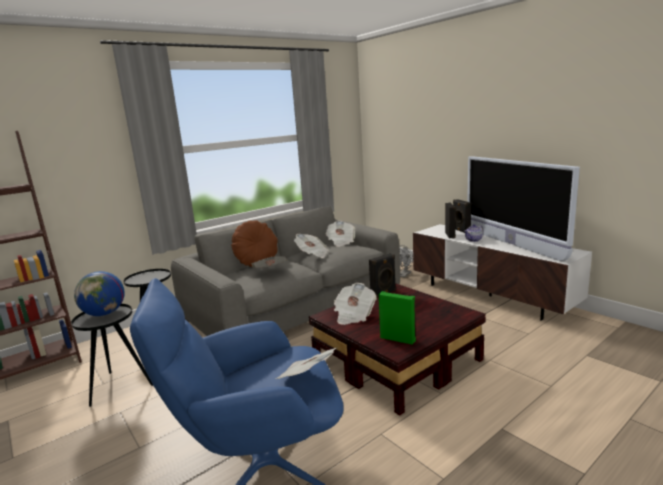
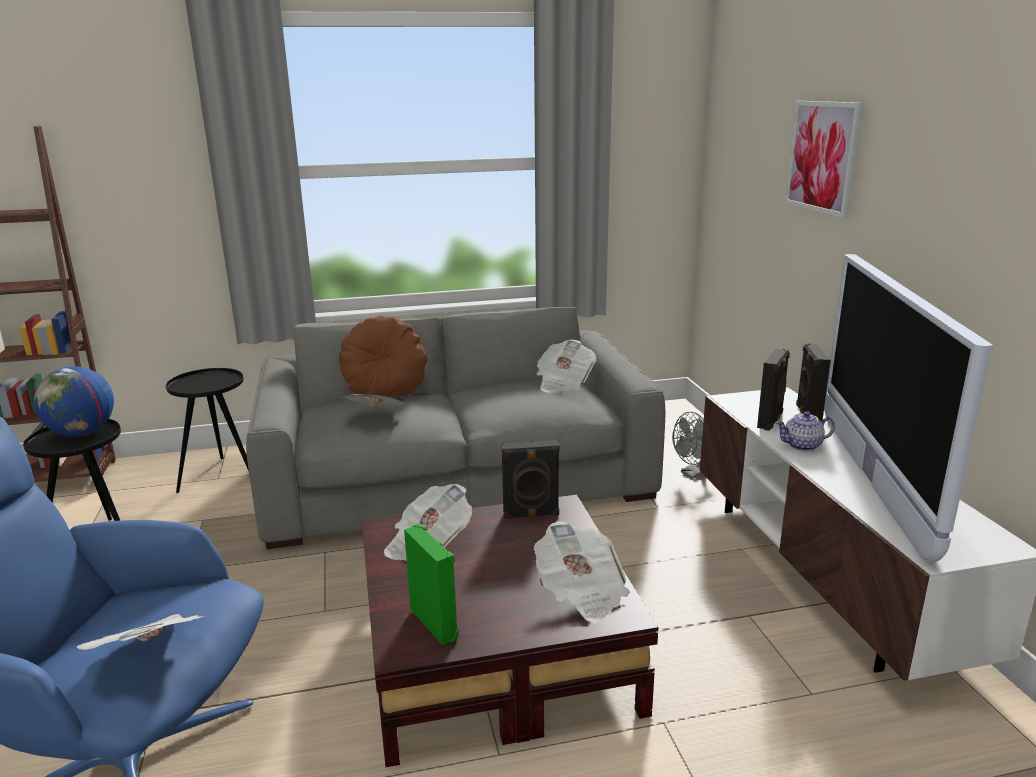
camera: 25 degrees right, 5 degrees up
(312, 254) = (483, 398): newspaper -> newspaper (581, 592)
(442, 119) = (823, 157): none -> picture

